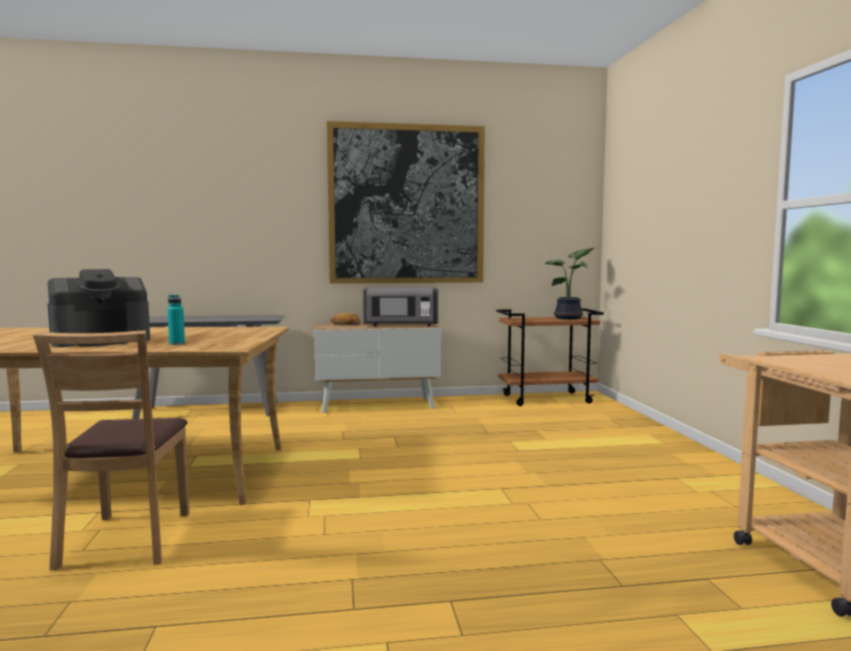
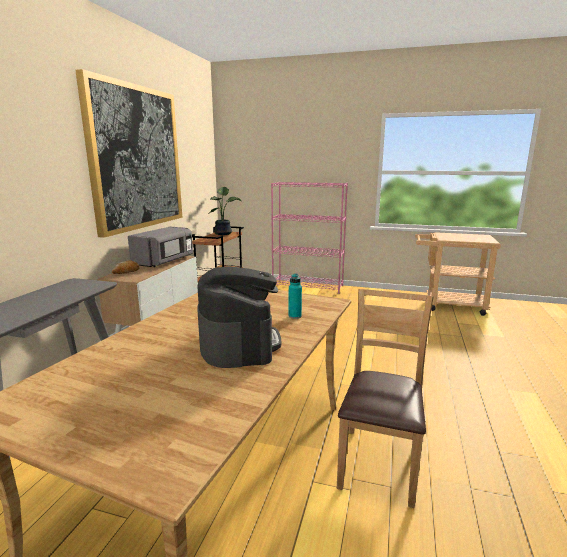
camera: 65 degrees left, 10 degrees up
(127, 540) = (379, 463): brown chair -> brown chair turned 90 degrees counterclockwise
(654, 435) = (308, 286): none -> pink bookcase

